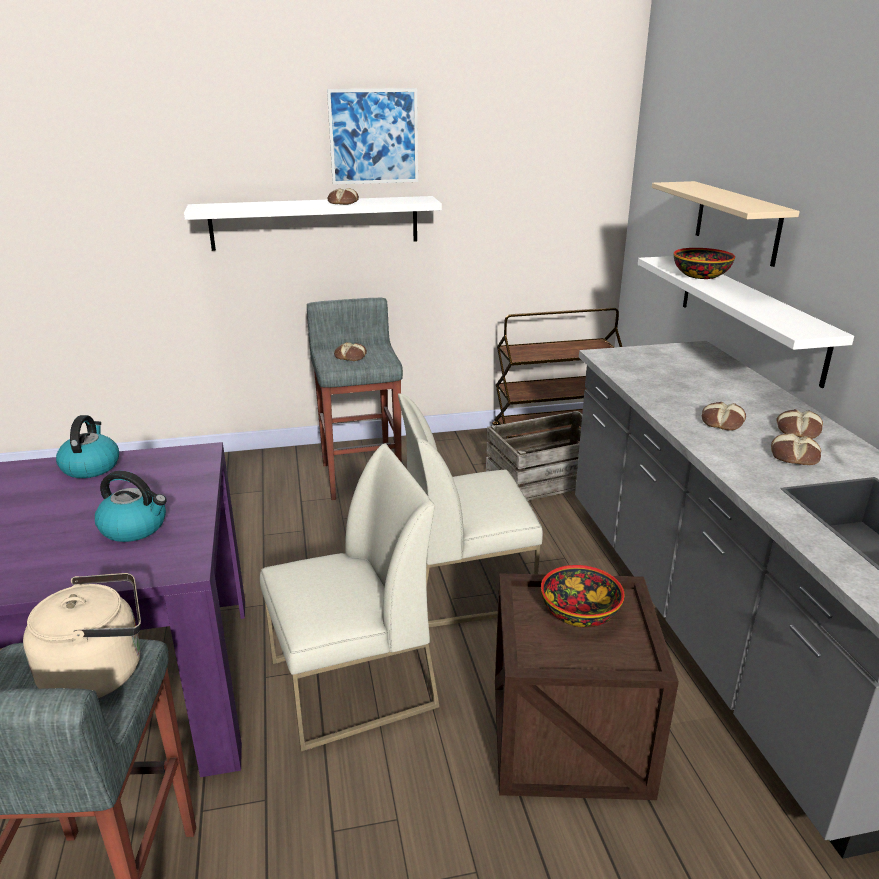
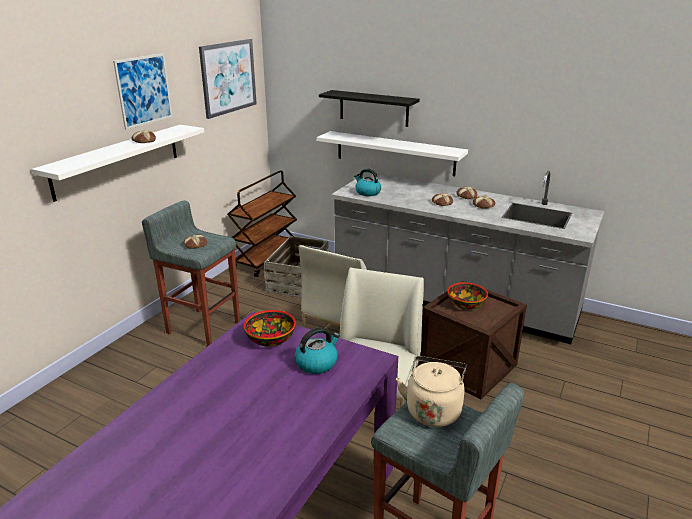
camera: 50 degrees left, 0 degrees up
(91, 466) = (215, 360): kettle -> kettle (367, 192)
(547, 142) = (228, 77): none -> picture
(701, 276) = (364, 139): bowl -> bowl (271, 339)
(737, 222) = (373, 108): beige shelf -> black shelf

